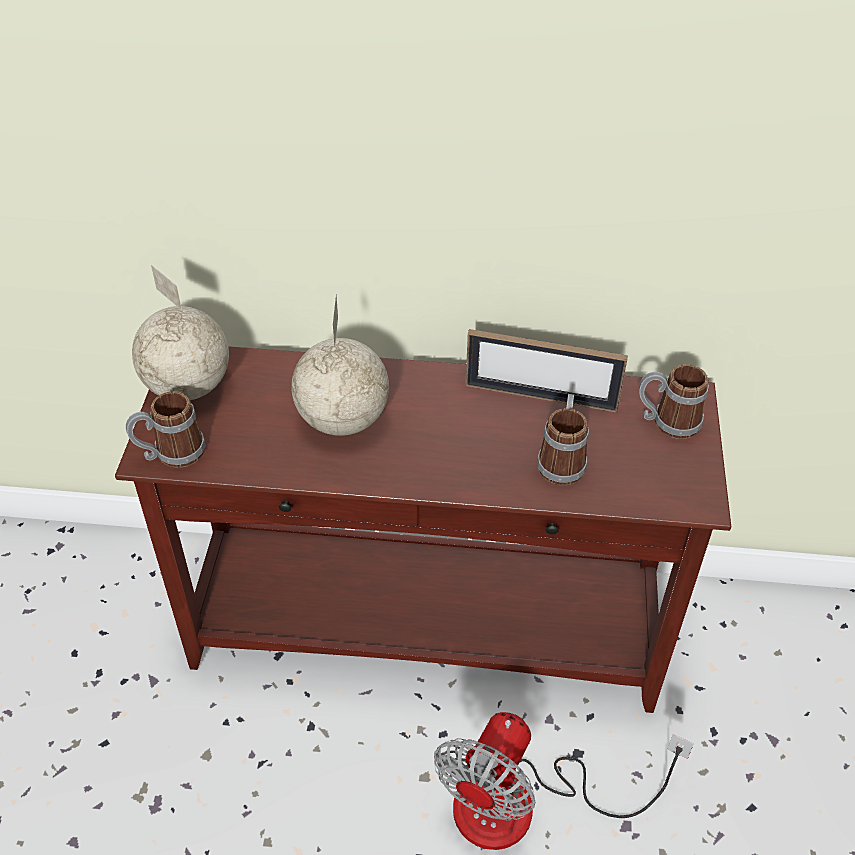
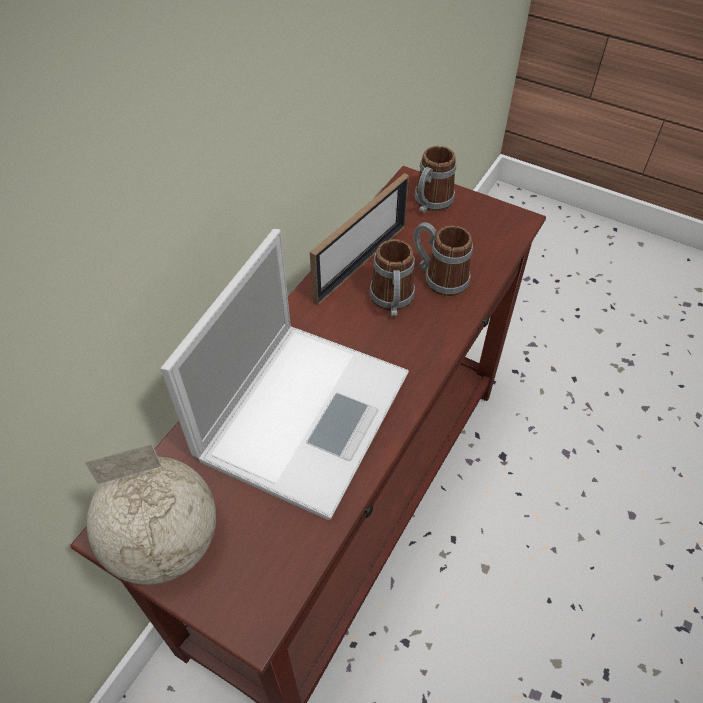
camera: 65 degrees left, 5 degrees up
(171, 453) = (263, 594): mug -> mug (392, 302)
(343, 420) = (306, 411): globe -> laptop
(523, 805) = (531, 509): fan -> none

